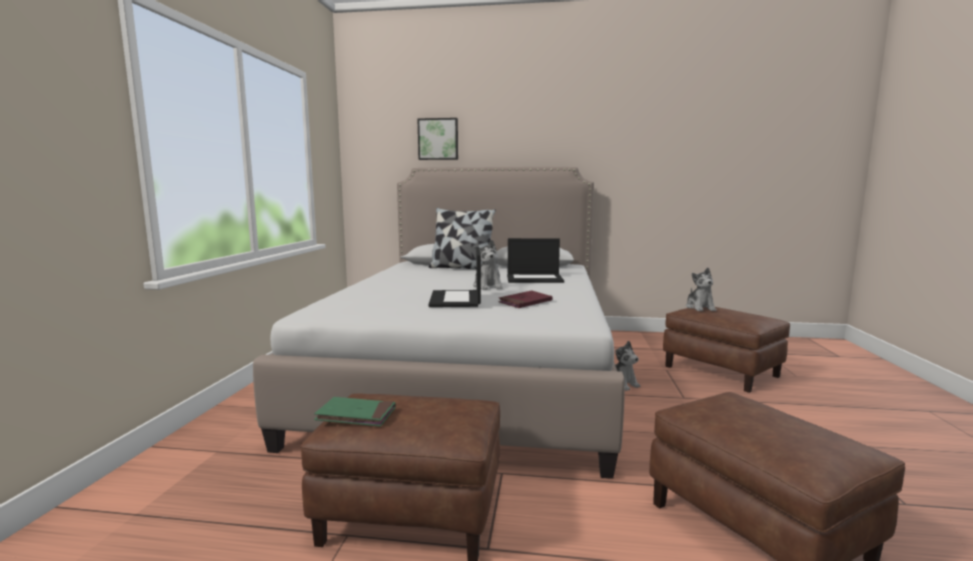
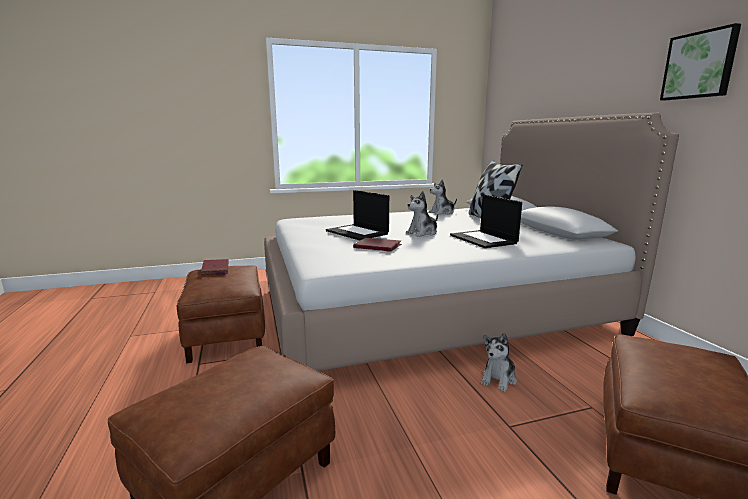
camera: 65 degrees right, 5 degrees up
(356, 415) = (215, 269): green book -> red book
(438, 139) = (542, 89): picture -> picture (699, 65)
(456, 299) = (358, 232): laptop -> laptop turned 105 degrees counterclockwise
(700, 308) = (681, 350): plush toy -> plush toy (442, 213)

